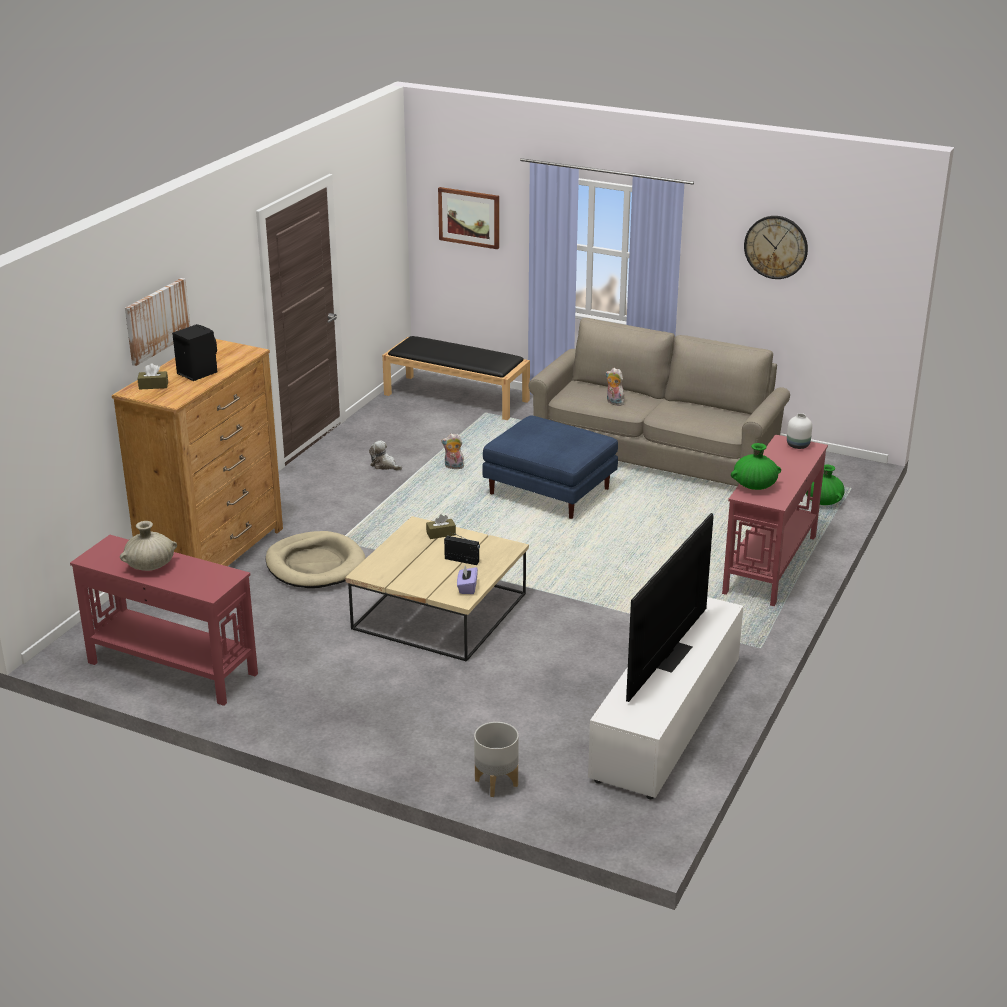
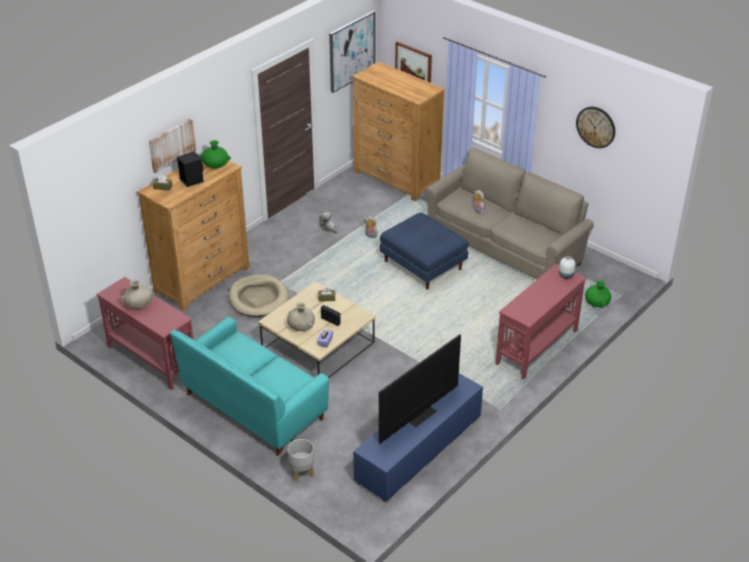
camera: 15 degrees right, 10 degrees up
(373, 706) = (254, 406): none -> turquoise sofa
(377, 204) = (351, 51): none -> picture
(418, 573) = (301, 326): none -> beige vase
(457, 397) = (396, 178): black bench -> brown dresser
(667, 720) = (418, 449): white tv stand -> blue tv stand
(754, 486) = (520, 304): green vase -> green vase (215, 165)

